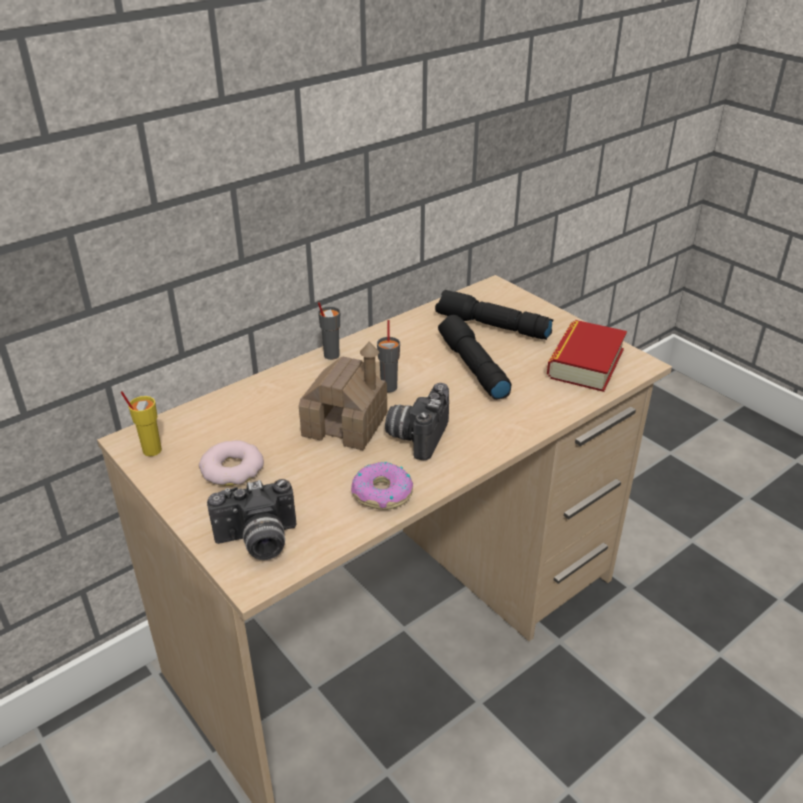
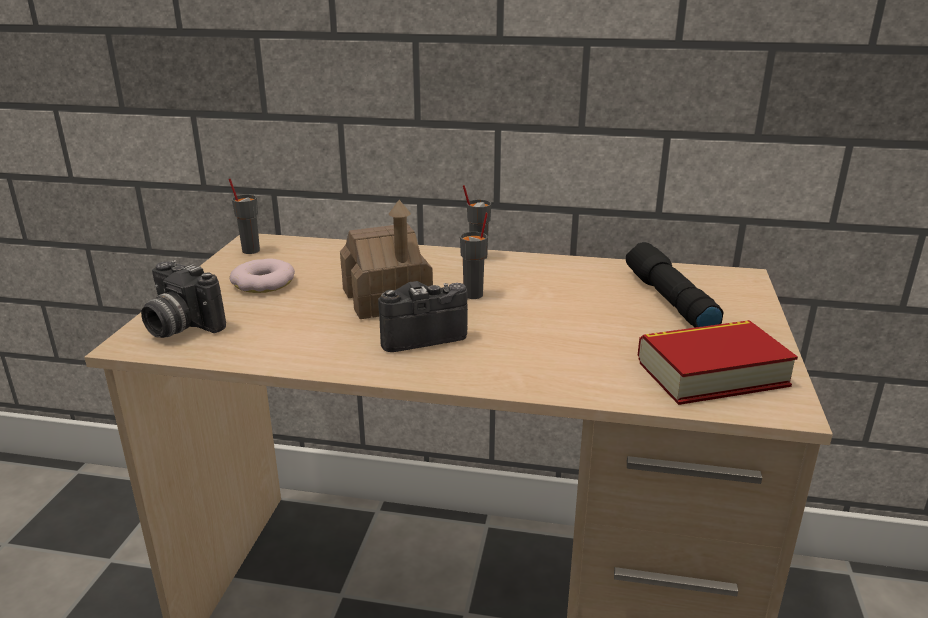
camera: 50 degrees right, 10 degrees down
(151, 450) = (250, 250): yellow cup -> grey cup
(382, 493) = (308, 351): donut -> none
(472, 367) = (578, 317): black flashlight -> none

